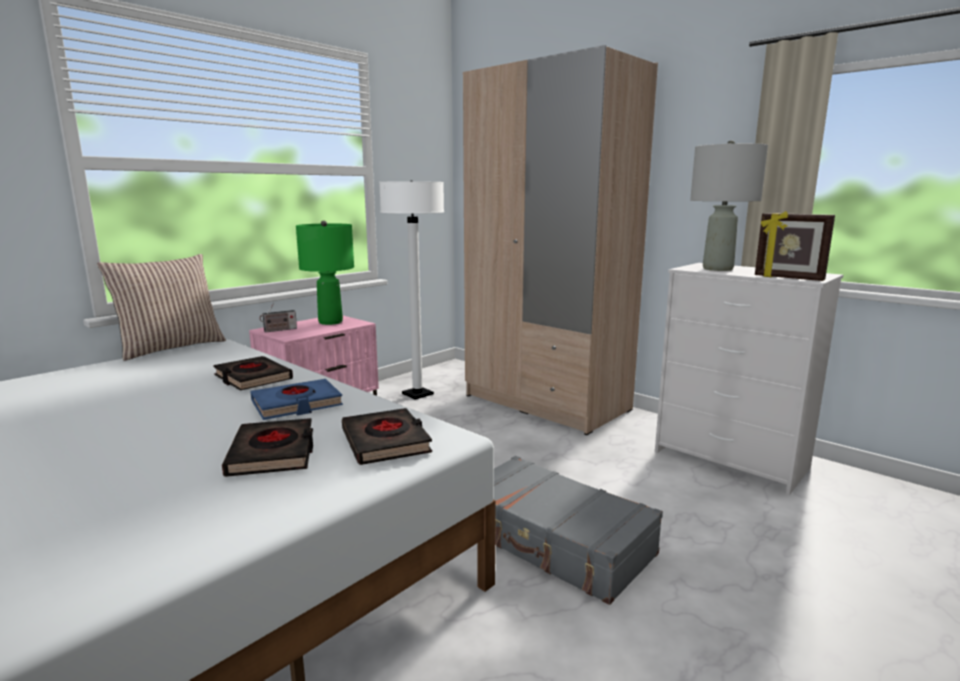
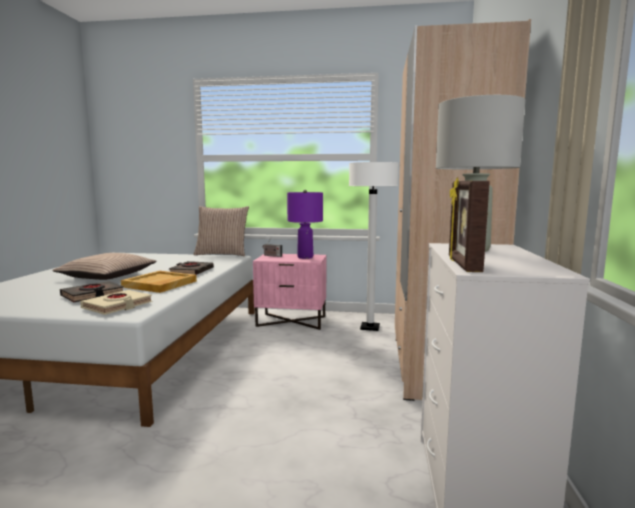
camera: 55 degrees right, 5 degrees down
(131, 431) = (107, 276): none -> pillow
(297, 404) = (160, 284): blue book -> beige tray
(331, 322) = (305, 257): green table lamp -> purple table lamp
(386, 442) = (117, 306): black book -> beige book
(554, 541) = (215, 433): grey suitcase -> none

